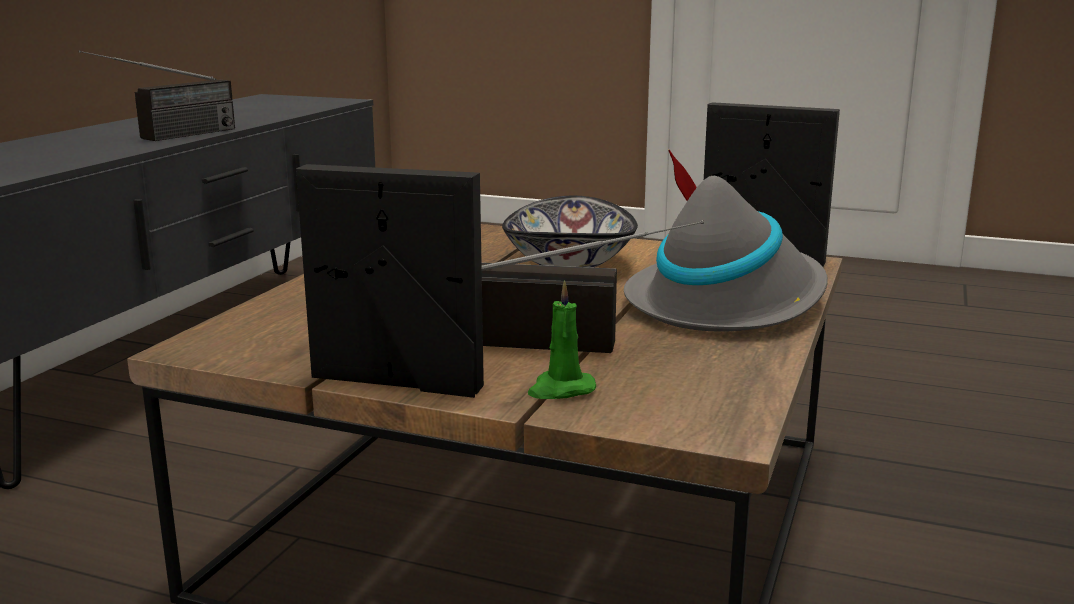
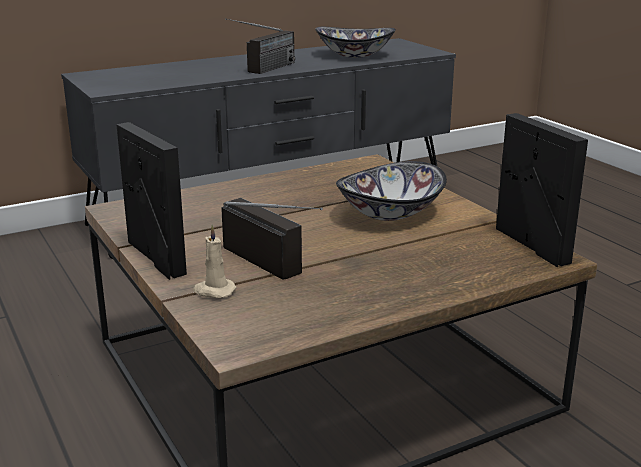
camera: 40 degrees right, 5 degrees up
(168, 137) = (263, 70): radio -> radio turned 45 degrees counterclockwise
(252, 111) = (355, 55): none -> bowl
(560, 390) = (214, 291): green candle -> beige candle
(726, 303) = (425, 271): grey hat -> none

